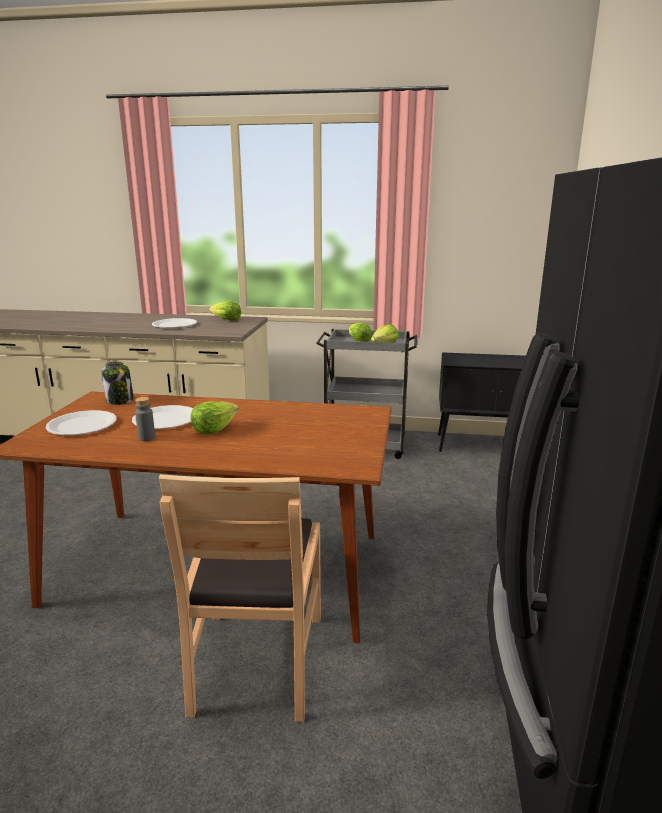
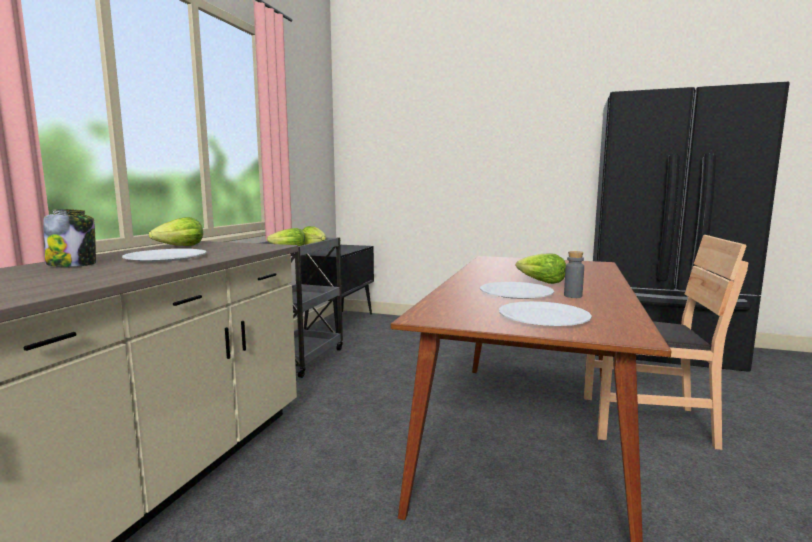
camera: 80 degrees left, 10 degrees down
(120, 400) = (444, 308): jar -> jar (73, 264)

